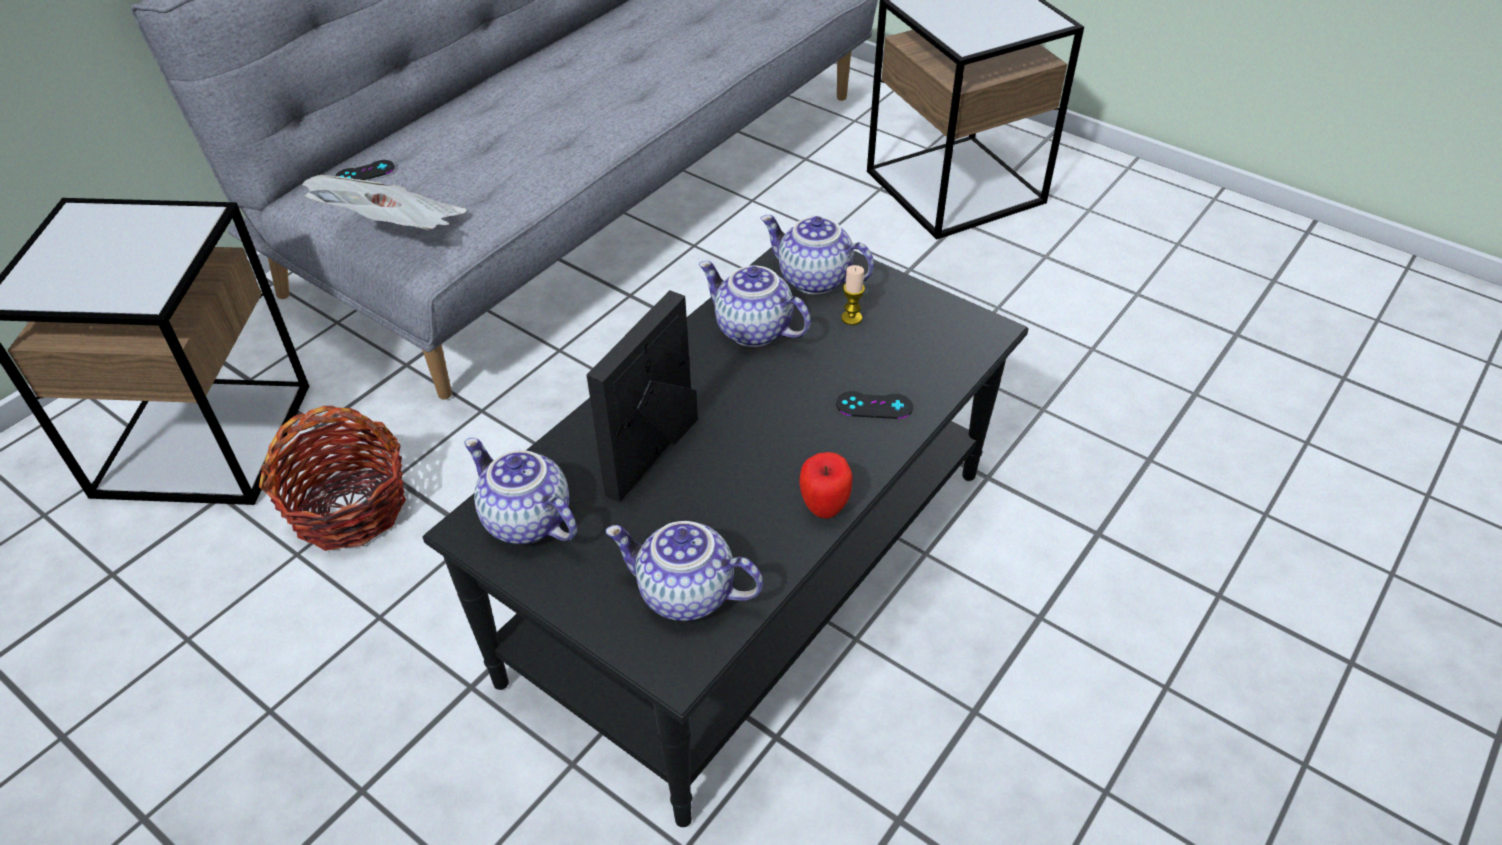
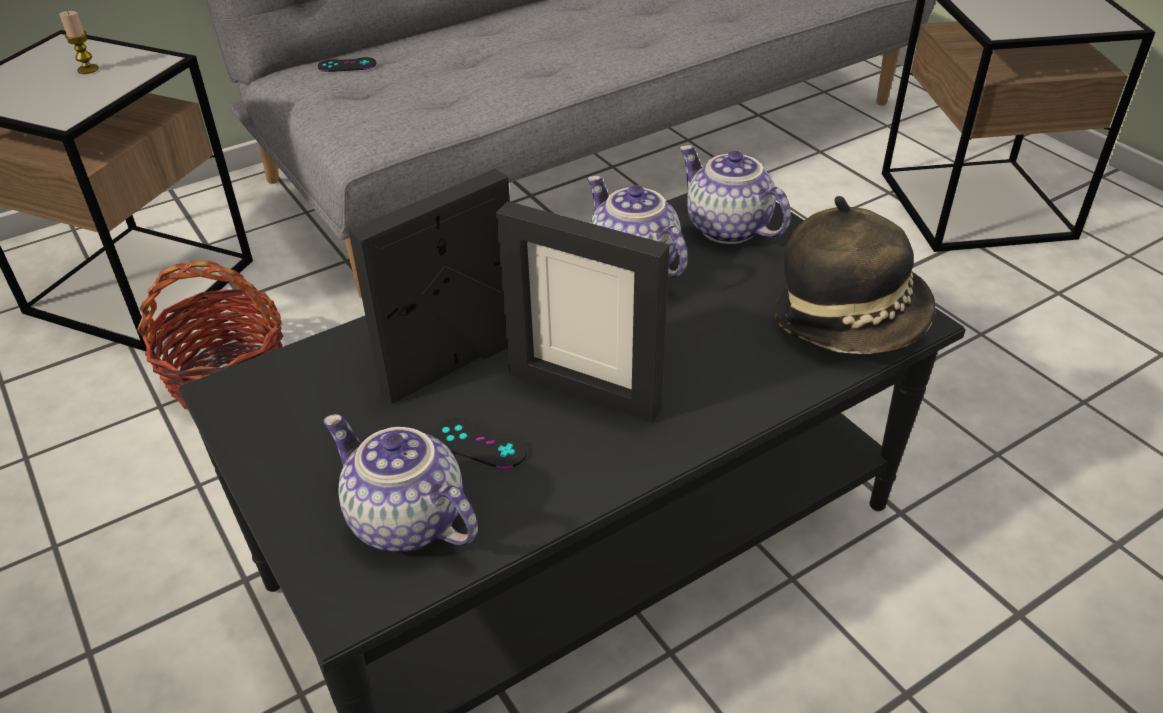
camera: 20 degrees right, 5 degrees down
(397, 233) = (343, 118): newspaper -> none
(525, 521) = (284, 398): teapot -> none
(768, 449) = (585, 389): none -> picture frame
(824, 508) = (616, 468): apple -> none
(851, 318) = (751, 274): candle -> candle (88, 69)
(874, 405) = (732, 371): black game controller -> black game controller (480, 443)
(944, 342) = (850, 321): none -> hat

